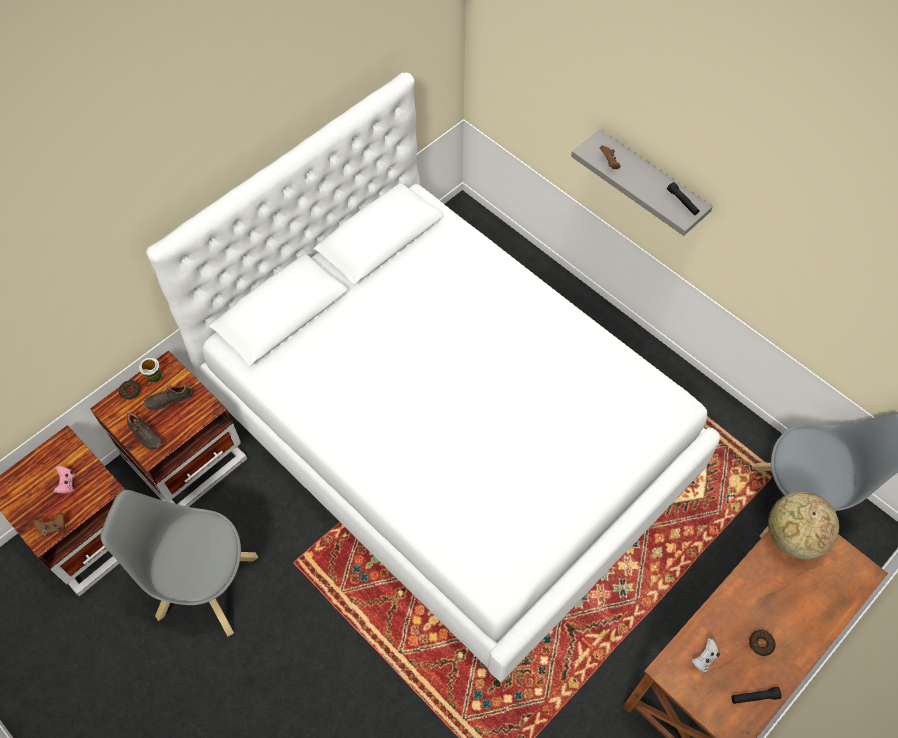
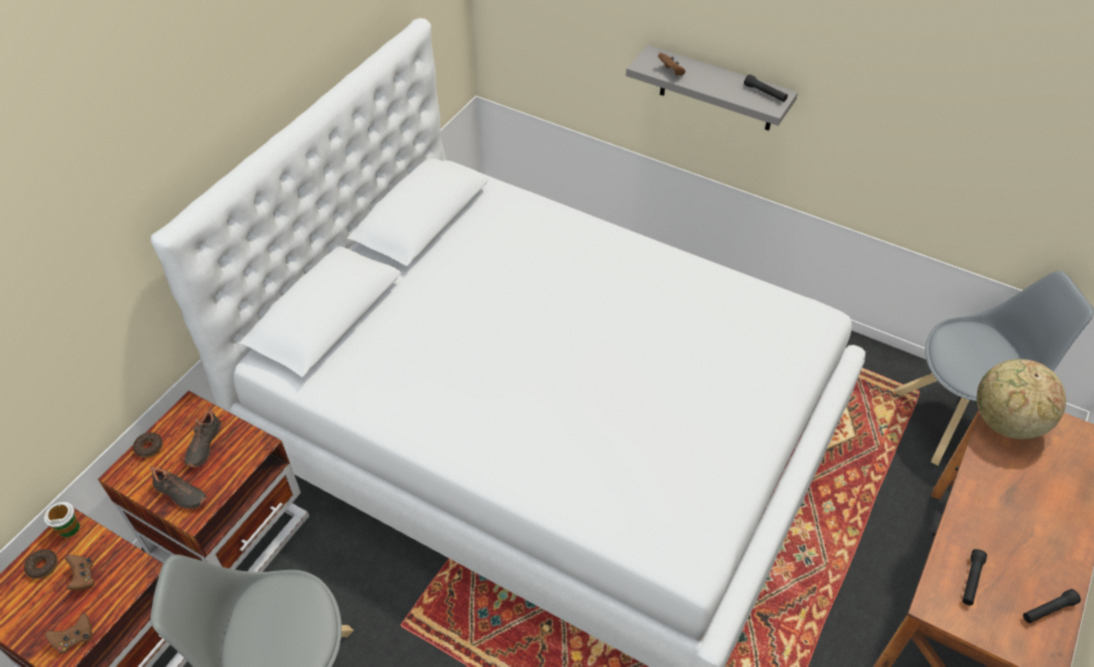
camera: 15 degrees left, 10 degrees down
(67, 484) = (84, 578): pink game controller -> brown game controller
(154, 376) = (176, 423): cup -> cup (69, 528)
(169, 399) = (203, 445): black shoe -> black shoe turned 45 degrees counterclockwise
(704, 659) = (971, 580): white game controller -> black flashlight
(760, 644) = (1026, 547): donut -> donut (43, 566)

